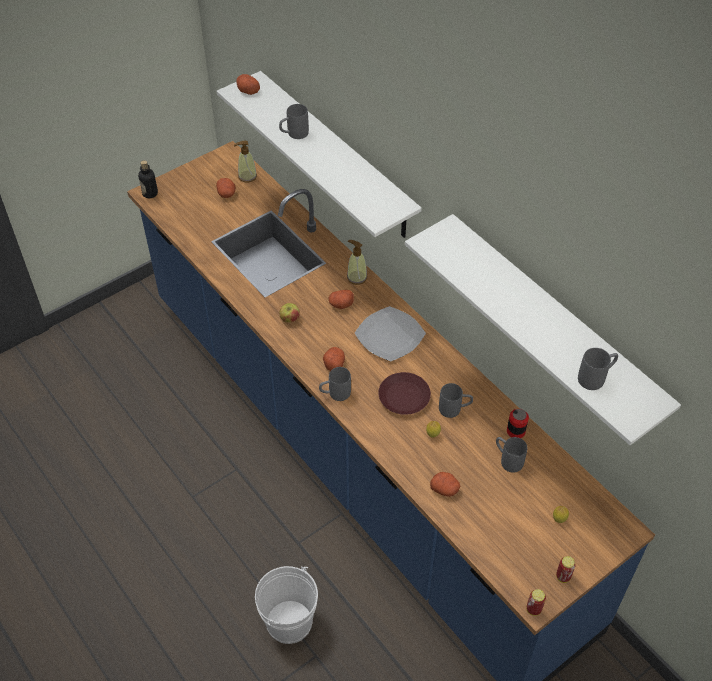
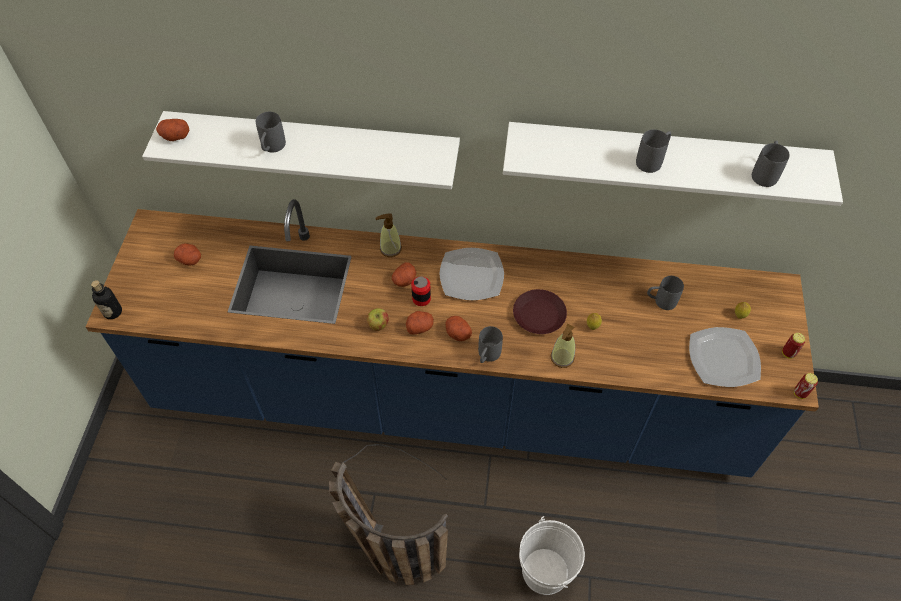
camera: 45 degrees left, 5 degrees up
(209, 508) = (388, 544): none -> basket
(247, 176) = (191, 231): soap dispenser -> soap dispenser (562, 358)
(445, 489) = (648, 359): potato -> potato (419, 327)
(455, 409) = (583, 294): grey mug -> grey mug (652, 160)
(504, 535) = (722, 358): none -> plate
(515, 431) = (641, 276): can -> can (421, 299)

